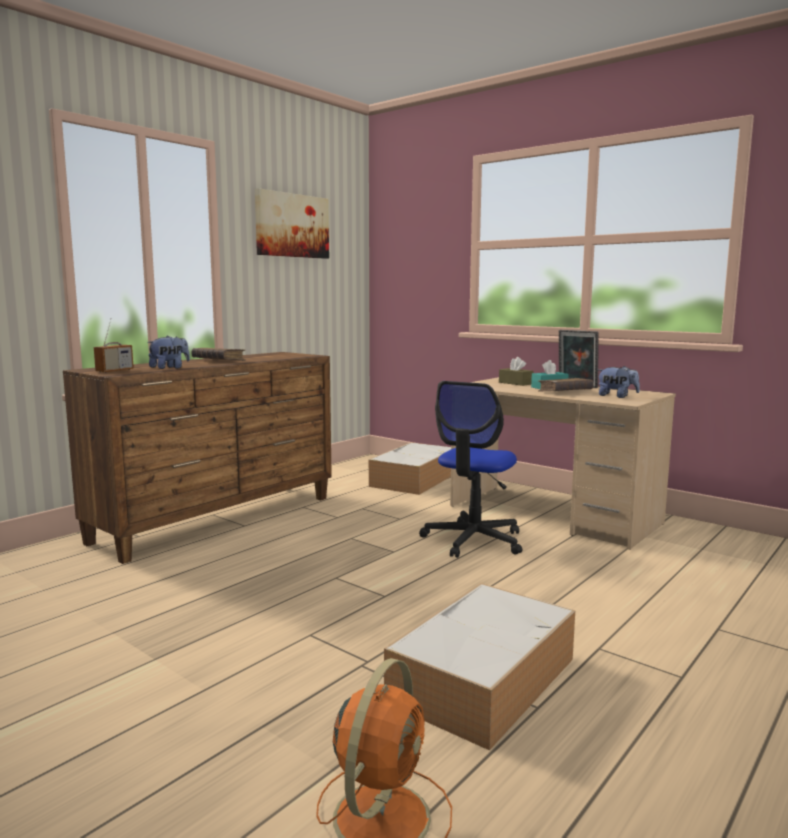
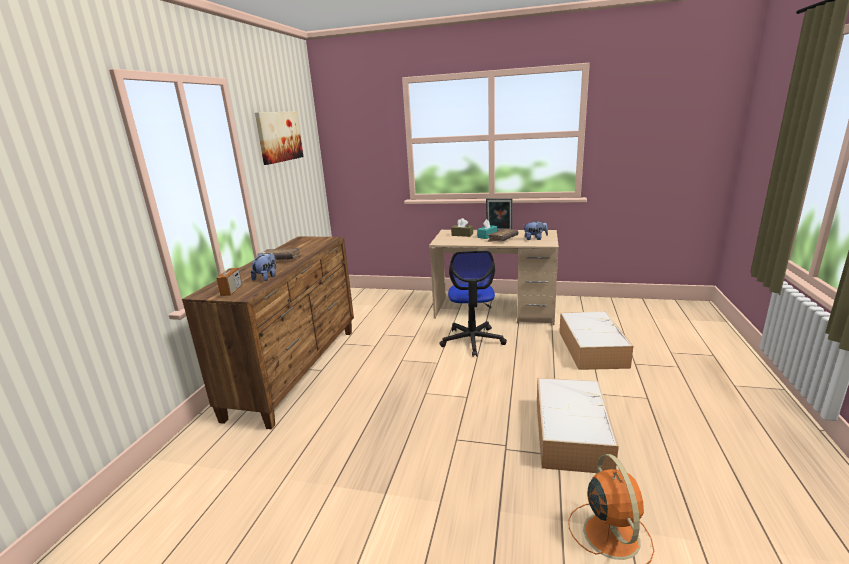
camera: 25 degrees left, 10 degrees up
(414, 479) = (390, 302): storage box -> storage box (591, 348)

